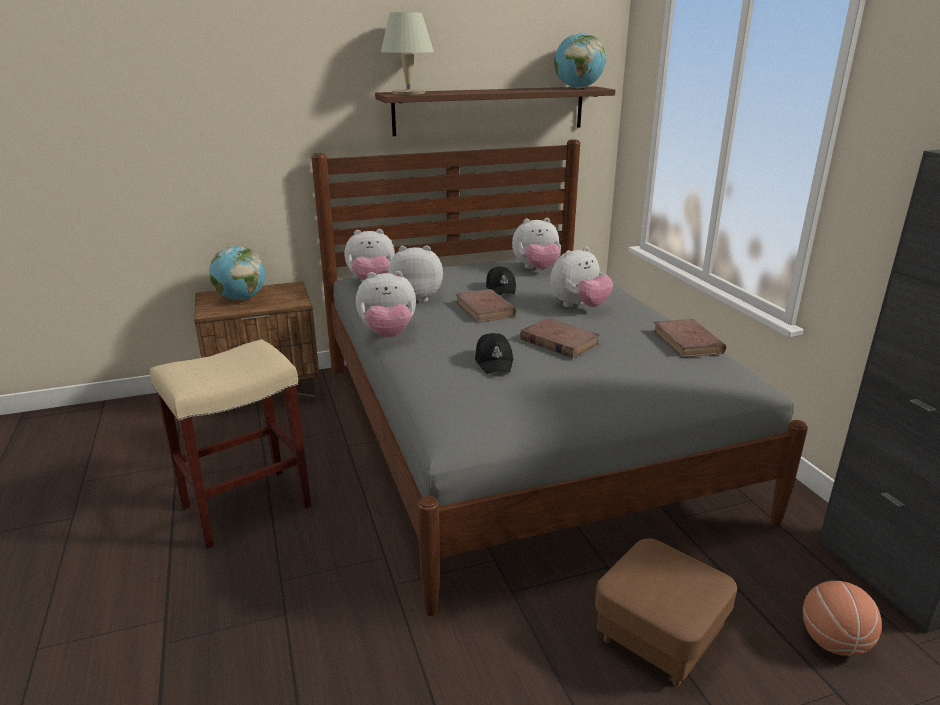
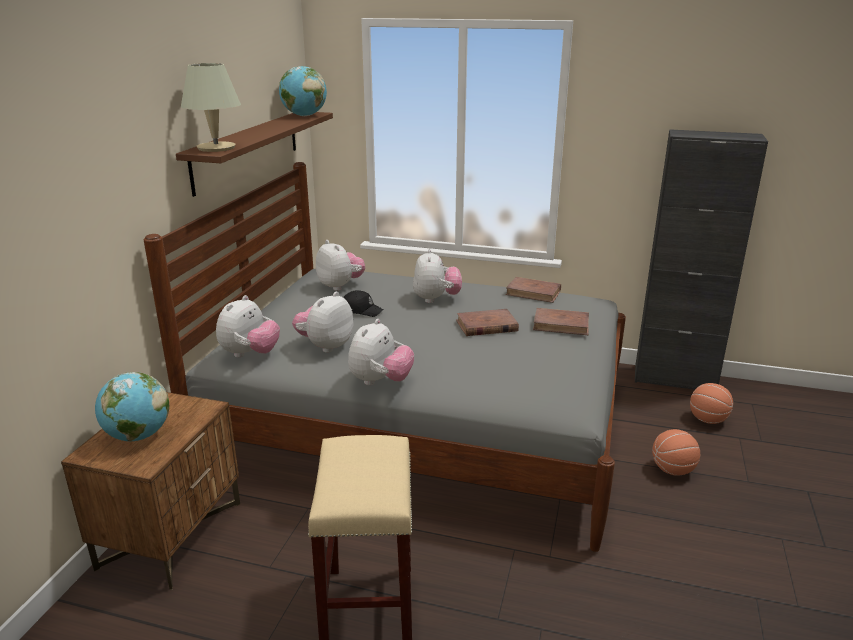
camera: 55 degrees left, 0 degrees up
(485, 309) = (393, 329): brown book -> brown book (561, 325)
(494, 361) = (491, 357): black cap -> none
(536, 269) = (340, 286): plush toy -> plush toy turned 60 degrees counterclockwise
(658, 638) = (673, 470): brown ottoman -> basketball

